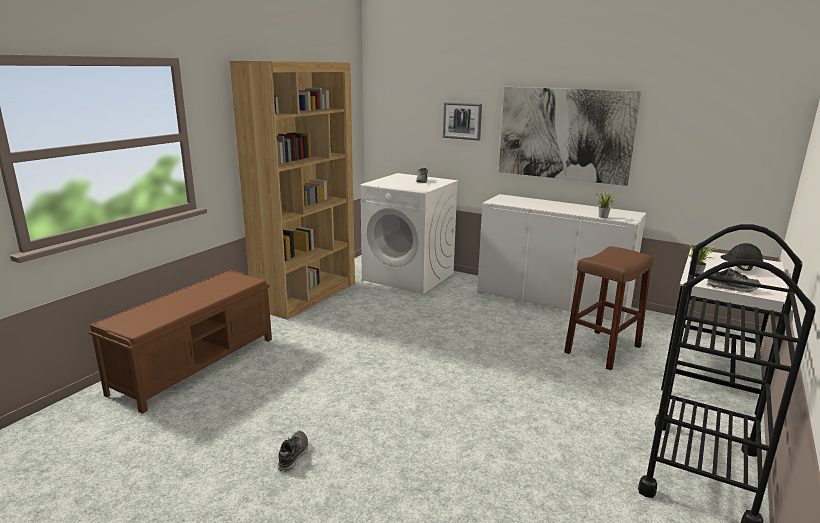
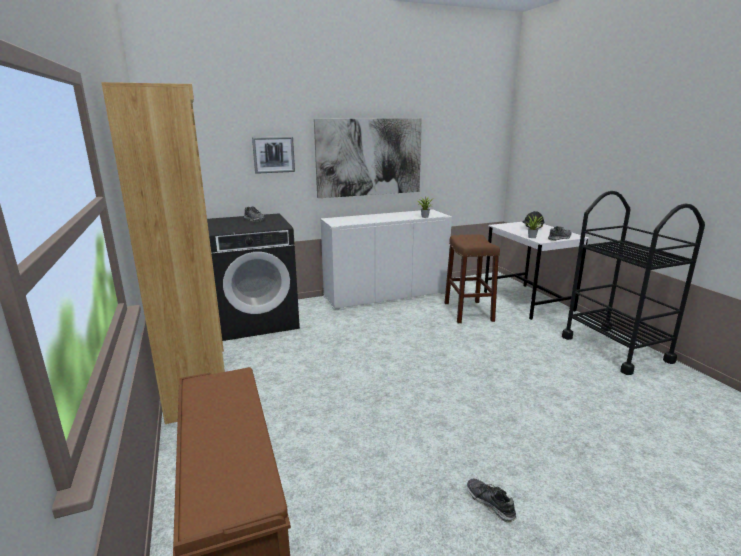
camera: 50 degrees left, 0 degrees up
(409, 276) = (257, 320): white washing machine -> black washing machine

